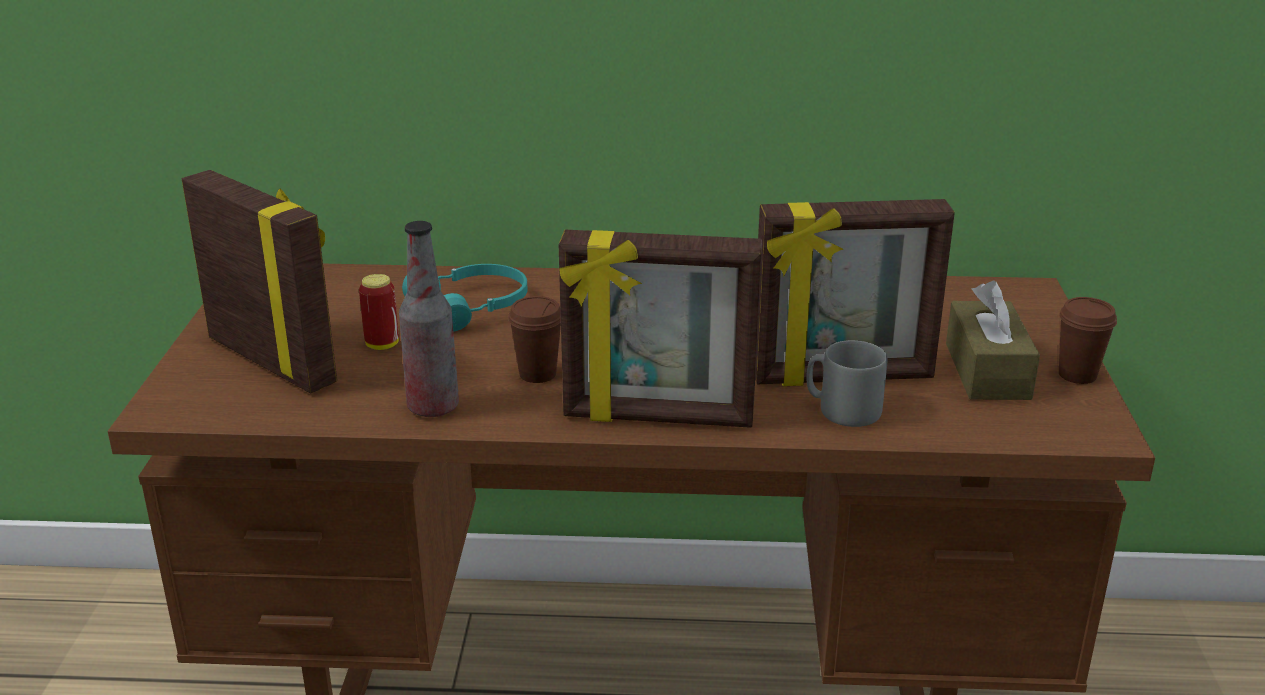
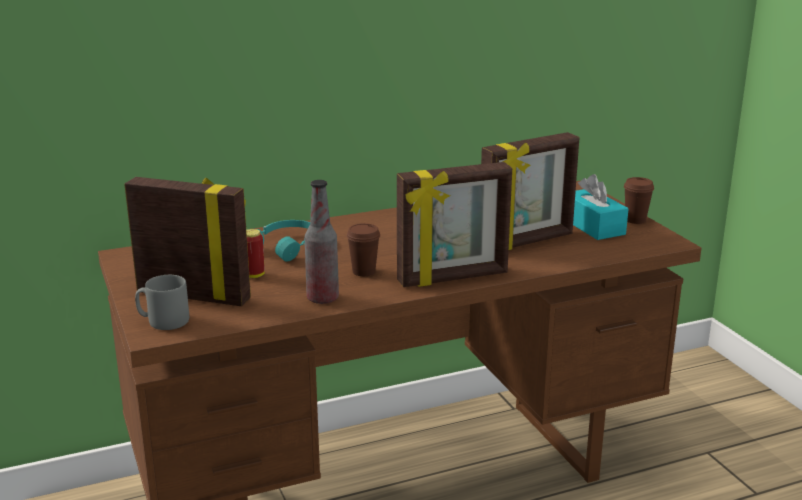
camera: 25 degrees left, 5 degrees down
(842, 410) = (542, 256): grey mug -> grey mug (163, 321)
(987, 371) = (593, 226): brown tissue box -> turquoise tissue box

